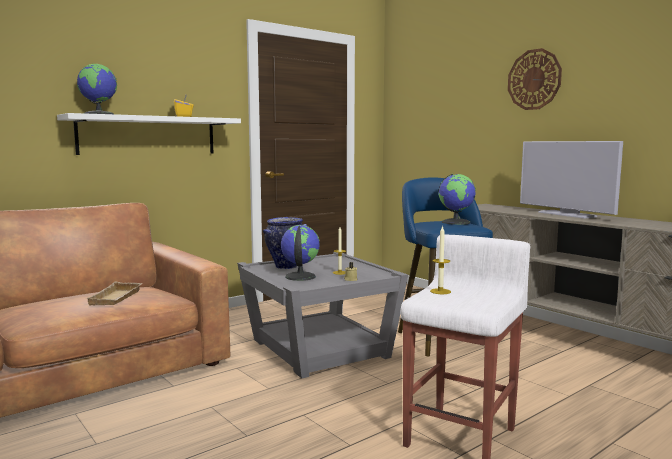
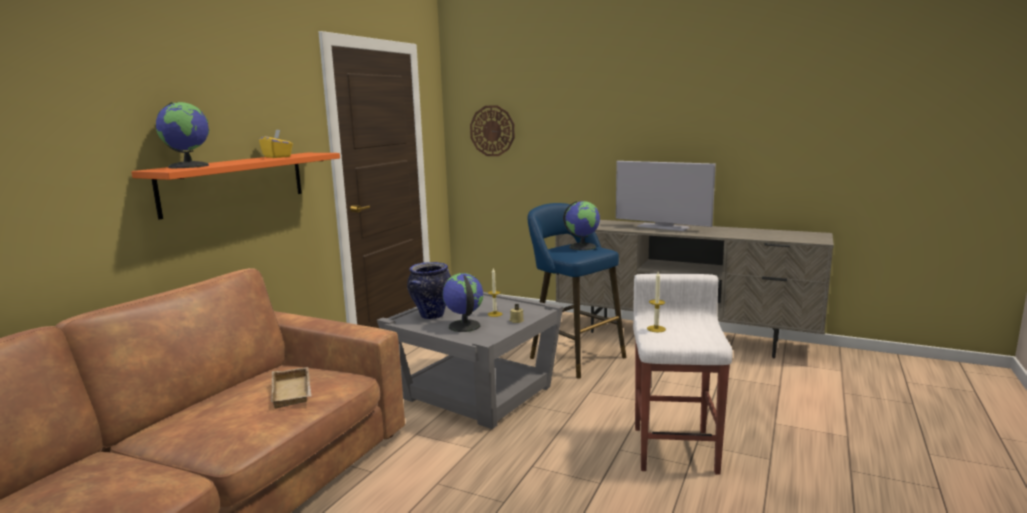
camera: 25 degrees left, 5 degrees up
(148, 135) = (235, 182): white shelf -> orange shelf
(534, 79) = (617, 100): wall clock -> wall clock (492, 131)

